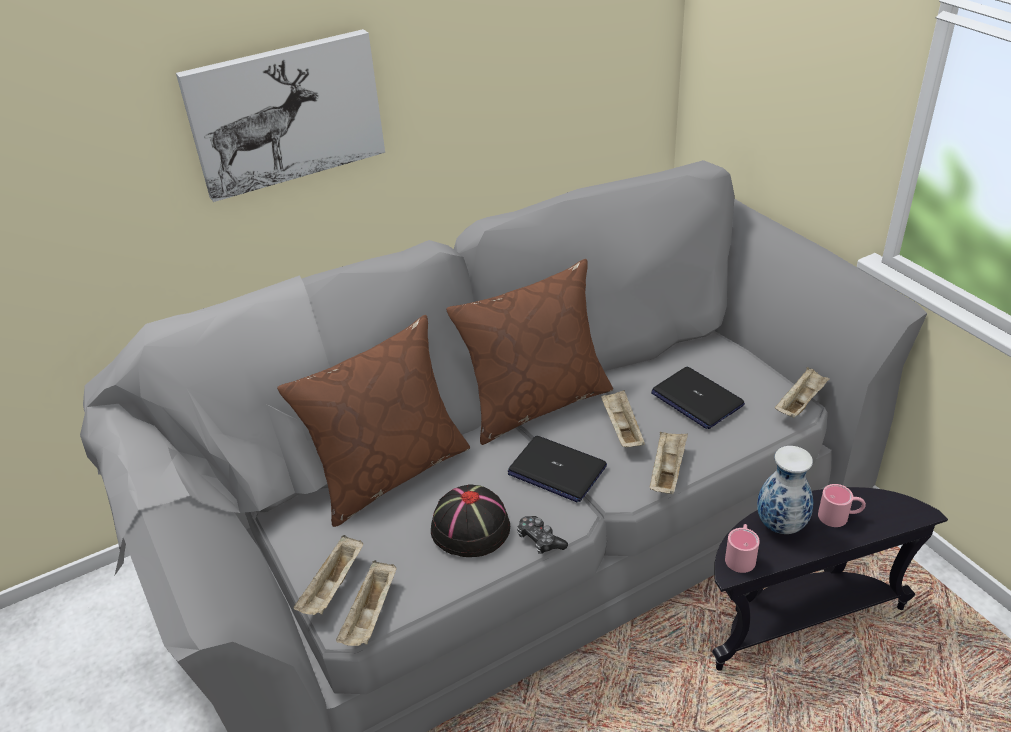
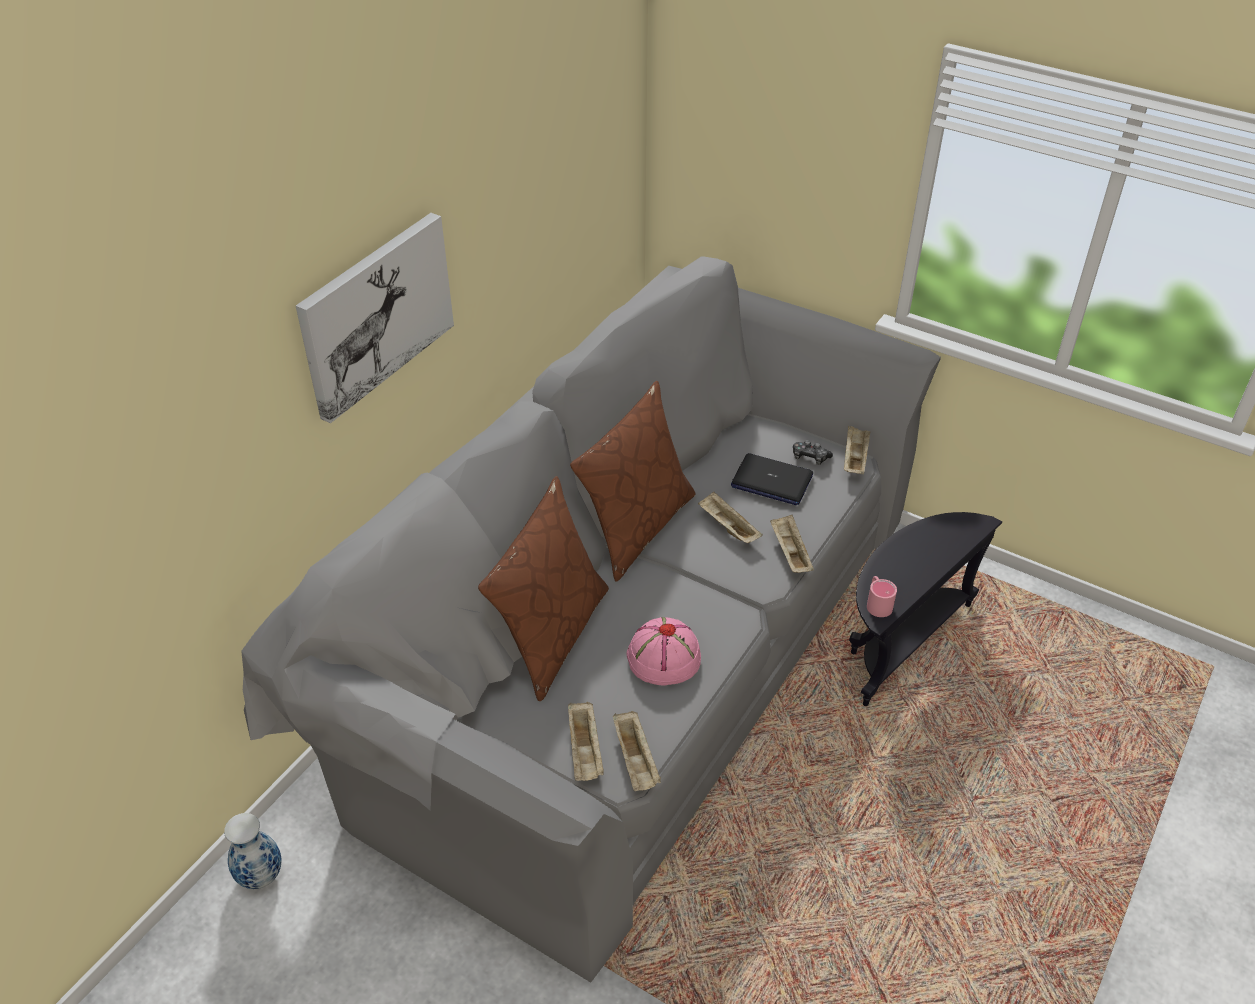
camera: 30 degrees left, 5 degrees up
(470, 528) = (663, 658): black hat -> pink hat
(540, 540) = (729, 646): game controller -> game controller (810, 457)
(556, 470) = (700, 582): laptop -> none
(779, 525) = (890, 568): vase -> vase (259, 876)
(840, 516) = (929, 545): pink mug -> none

